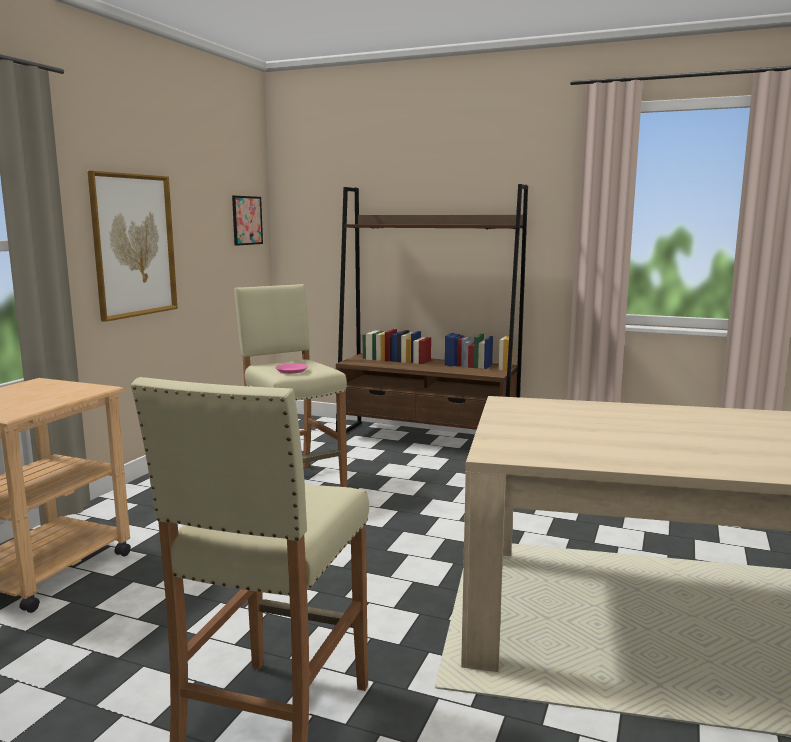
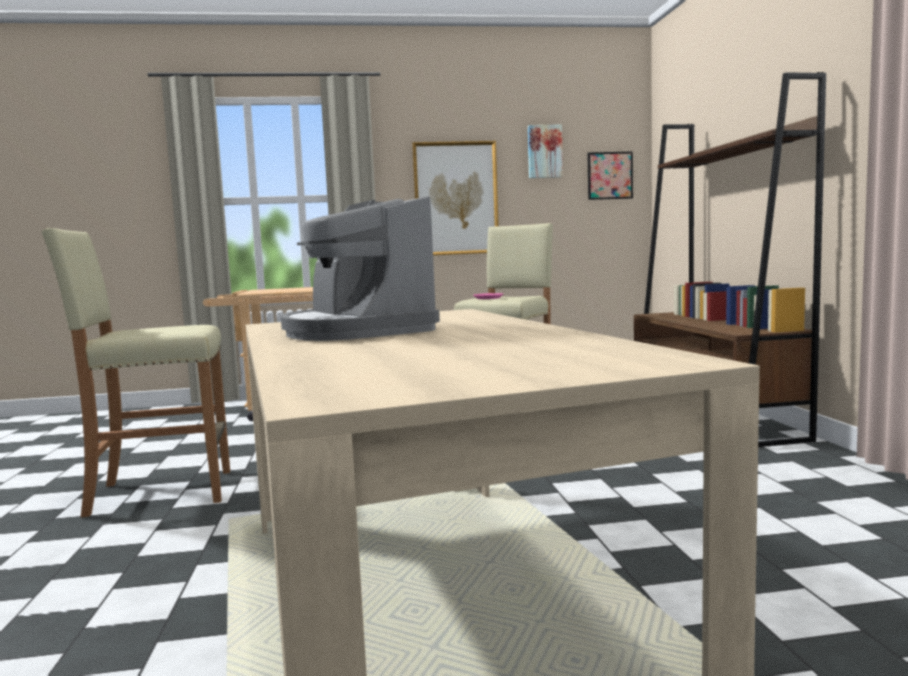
camera: 60 degrees right, 5 degrees down
(202, 192) = (544, 151): none -> picture
(622, 441) = (356, 331): none -> coffee machine

